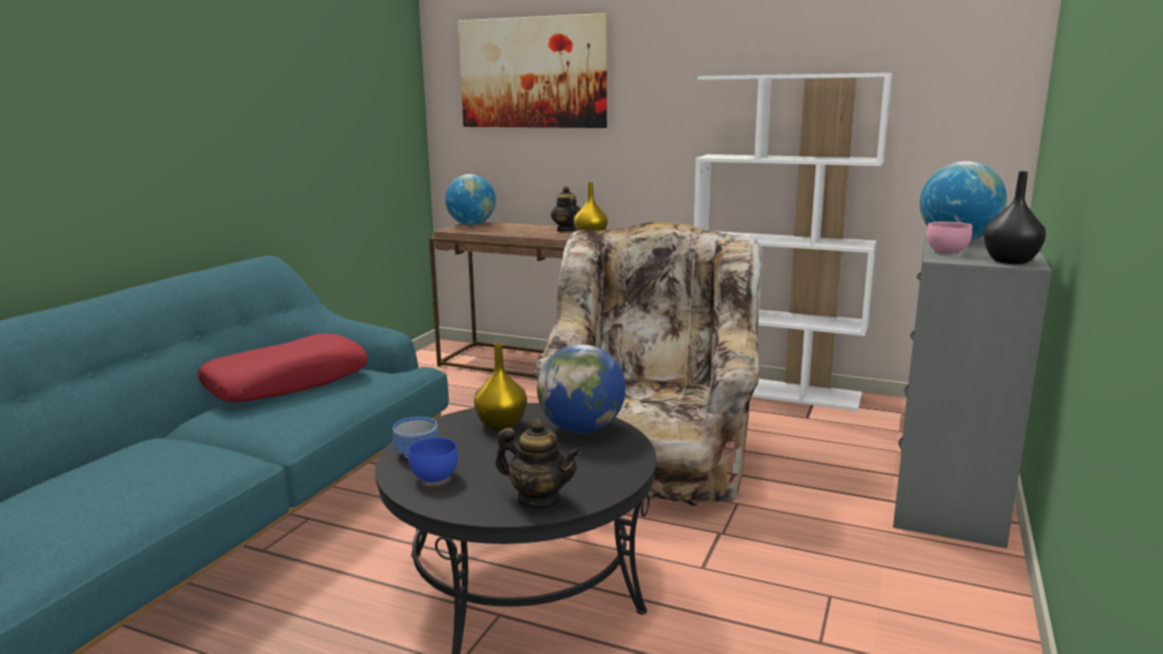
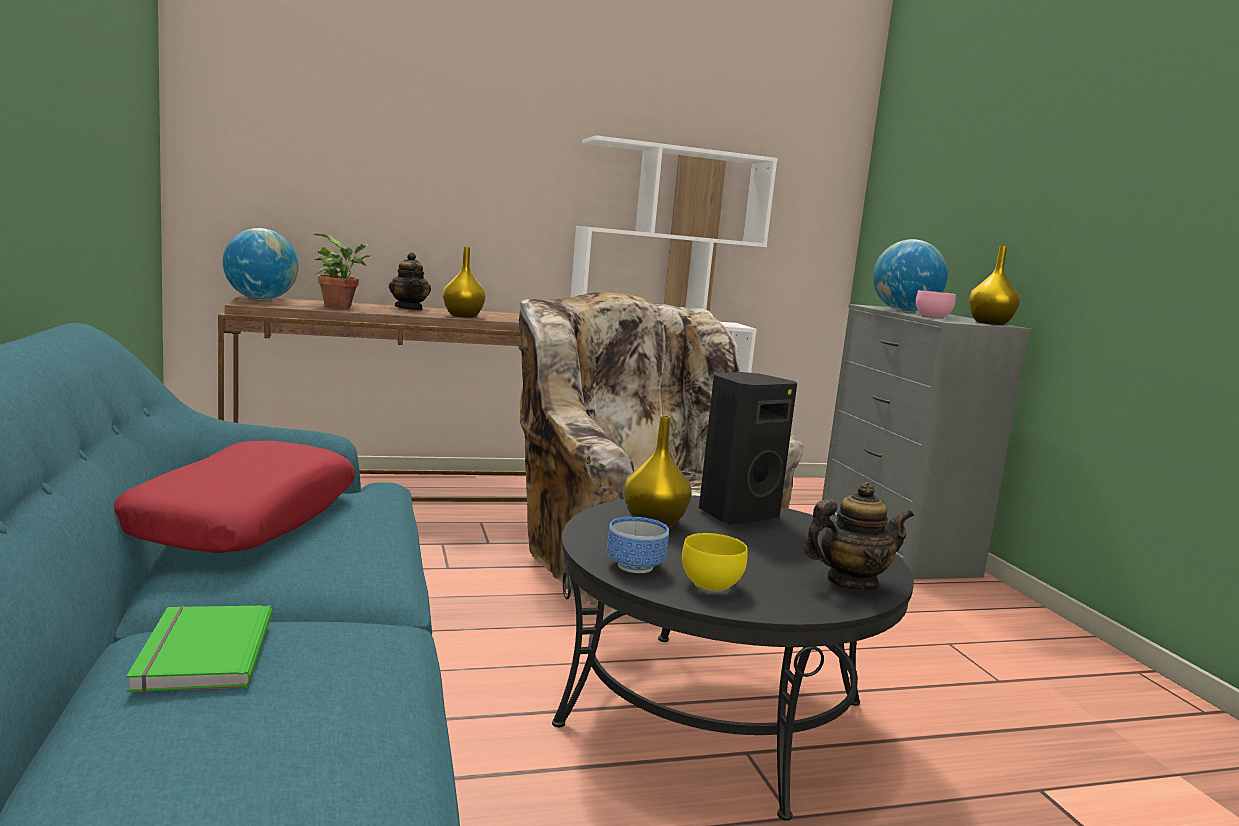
camera: 40 degrees left, 5 degrees down
(137, 452) = (199, 653): none -> green book
(433, 478) = (711, 586): blue bowl -> yellow bowl
(512, 230) = (341, 307): none -> potted plant
(532, 73) = (348, 103): picture -> none
(566, 230) = (409, 308): teapot -> teapot turned 150 degrees counterclockwise
(581, 429) = (736, 514): globe -> black speaker
(1010, 261) = (989, 323): black vase -> yellow vase

